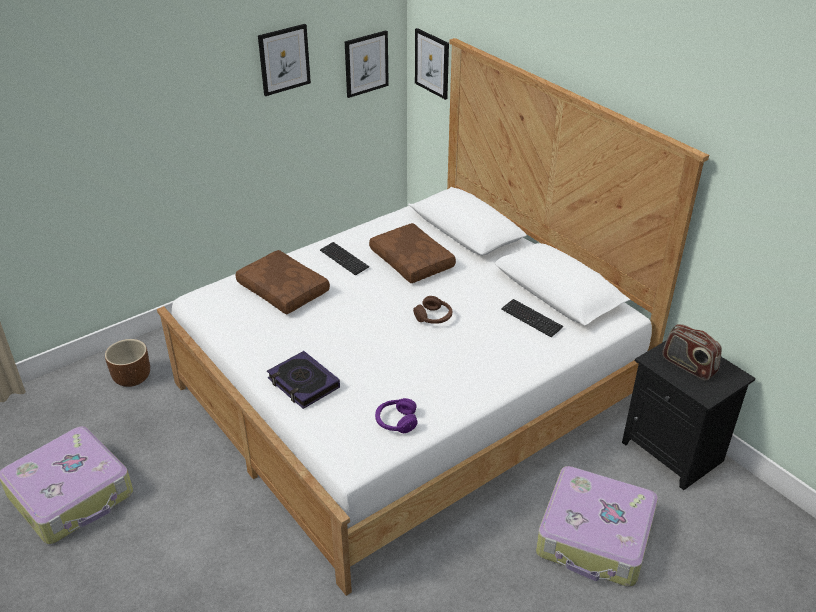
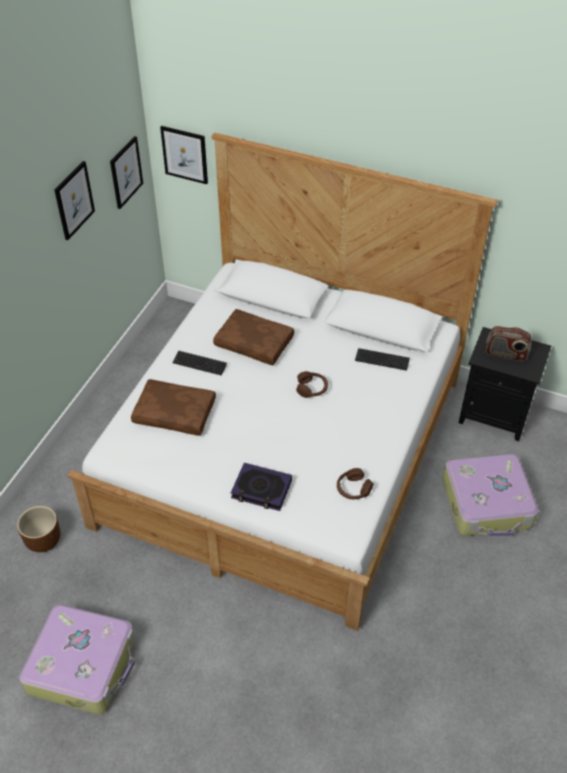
camera: 30 degrees left, 10 degrees up
(396, 421) = (353, 489): purple headphones -> brown headphones

